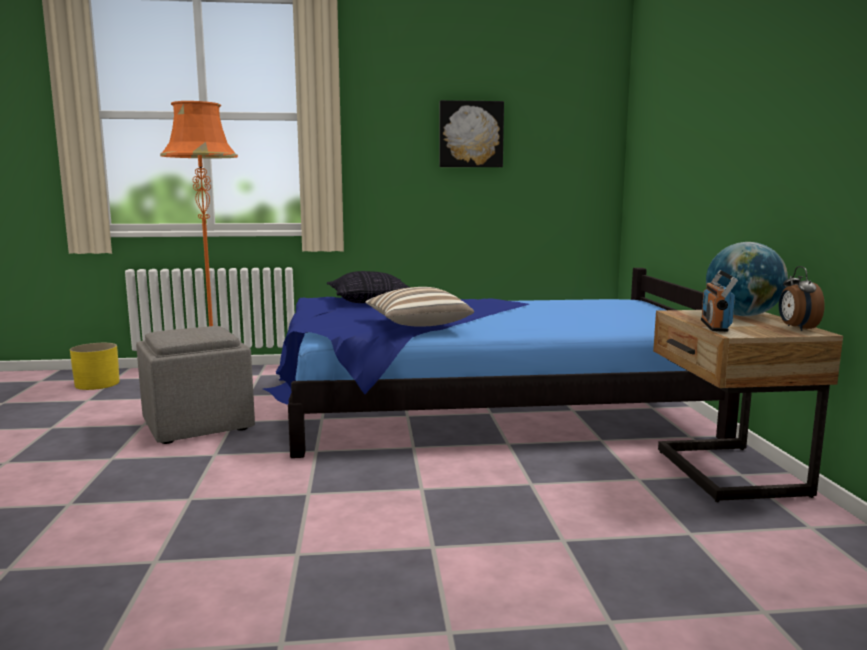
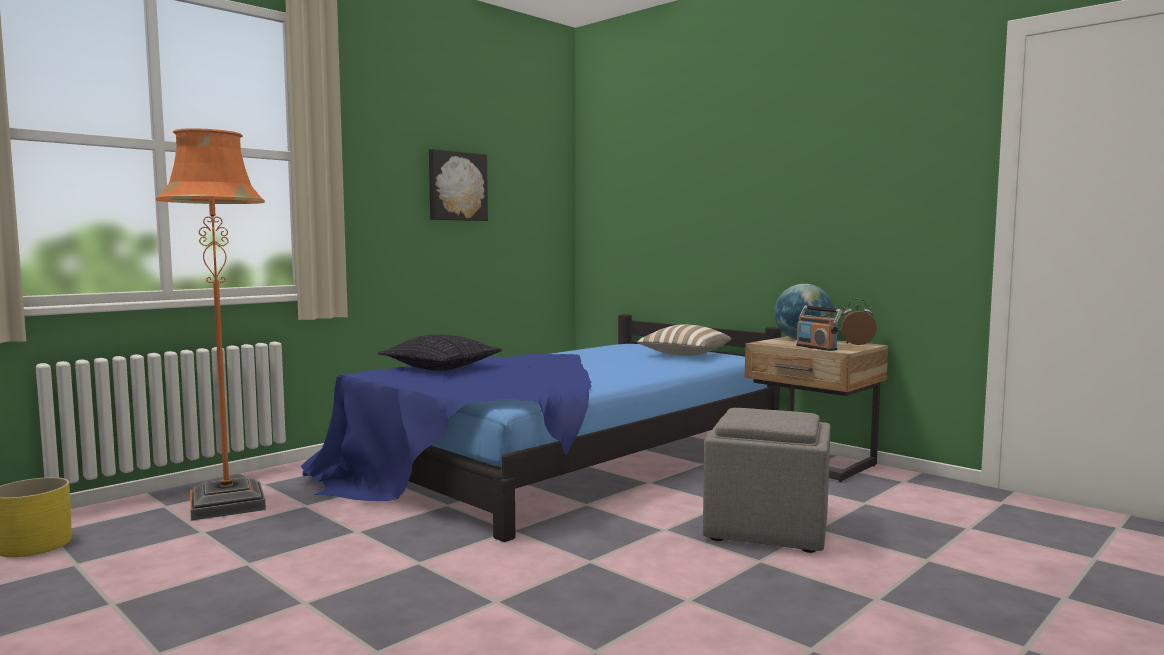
camera: 40 degrees left, 5 degrees down
(198, 424) = (322, 544): grey ottoman -> grey ottoman (766, 528)
(417, 325) = (563, 380): pillow -> pillow (684, 355)
(796, 328) = (856, 344): alarm clock -> alarm clock turned 135 degrees clockwise

